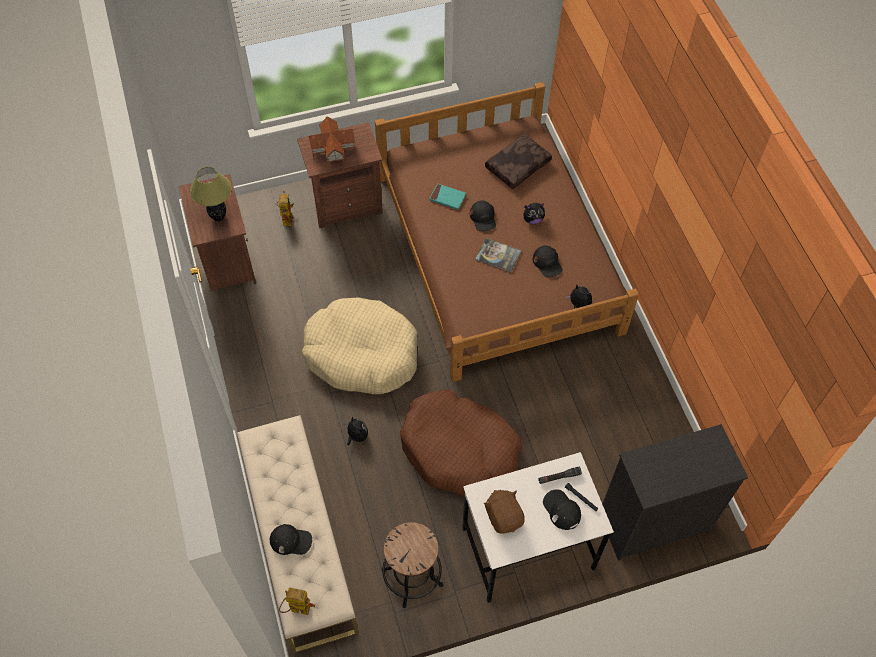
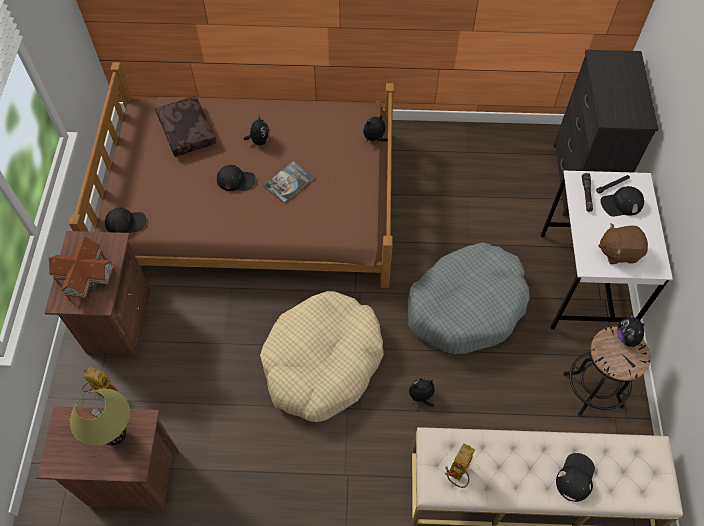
camera: 70 degrees left, 0 degrees up
(296, 609) = (657, 493): toy robot -> toy robot (457, 475)
(427, 551) = (627, 338): none -> plush toy
(447, 198) = (194, 203): turquoise book -> none
(459, 449) = (466, 305): brown dog bed -> grey dog bed
(547, 263) = (316, 146): black cap -> black cap (126, 222)

